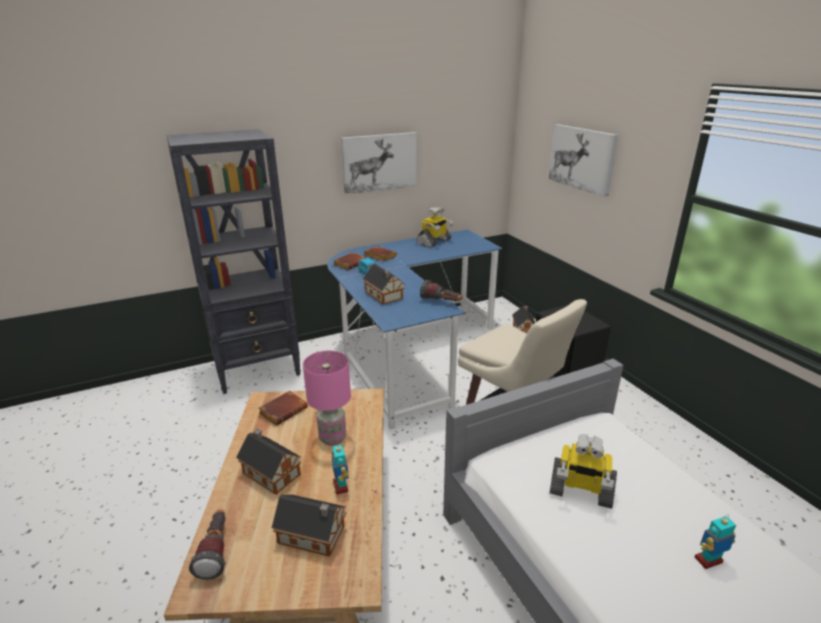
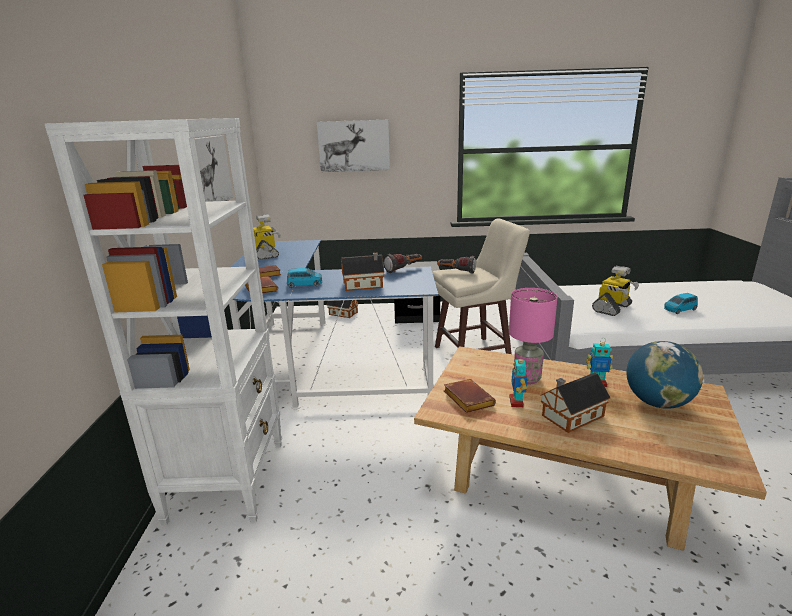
camera: 65 degrees left, 5 degrees down
(216, 551) = (681, 455): flashlight -> flashlight (456, 272)
(258, 369) = (228, 479): black bookcase -> white bookcase
(313, 535) = (657, 403): toy house -> globe
(647, 574) = (679, 310): none -> blue toy car
(708, 561) = (668, 296): toy robot -> toy robot (516, 402)

